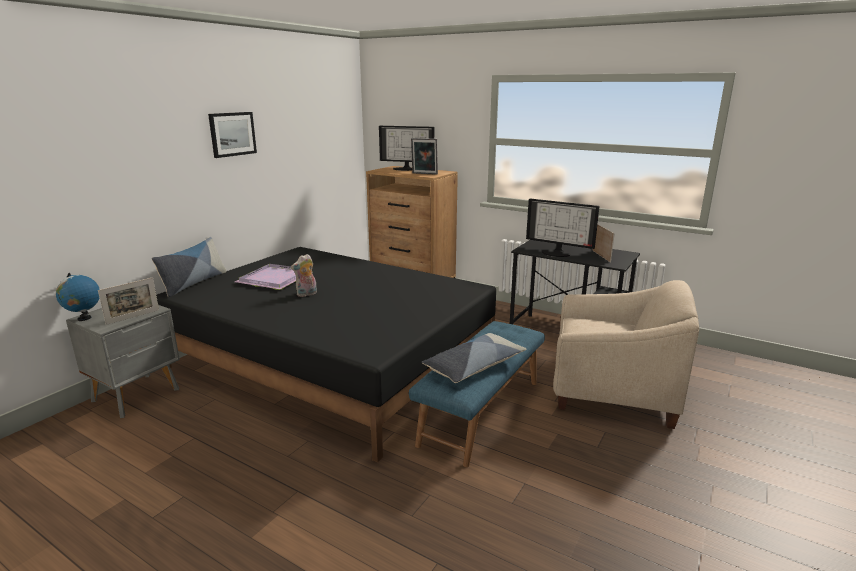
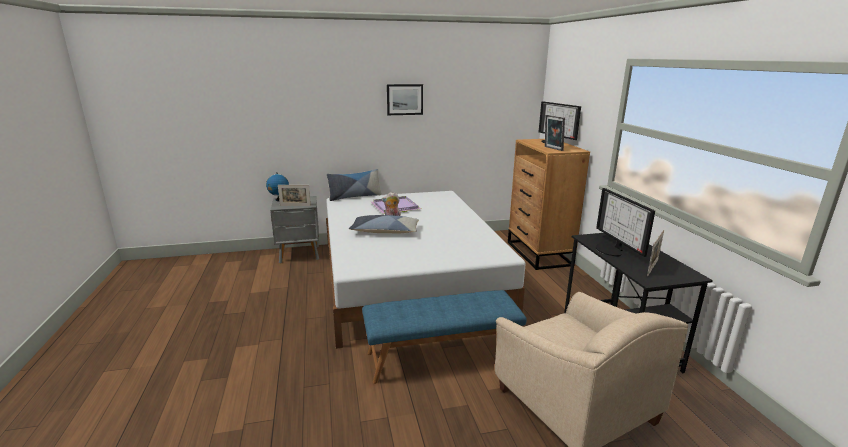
camera: 45 degrees right, 0 degrees up
(332, 361) = (408, 278): black bed -> white bed
(474, 366) = (419, 311): pillow -> pillow (385, 231)

